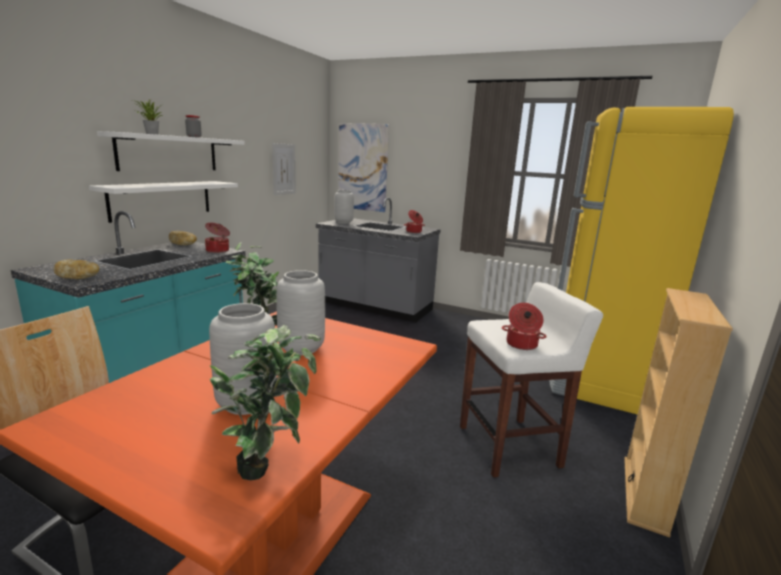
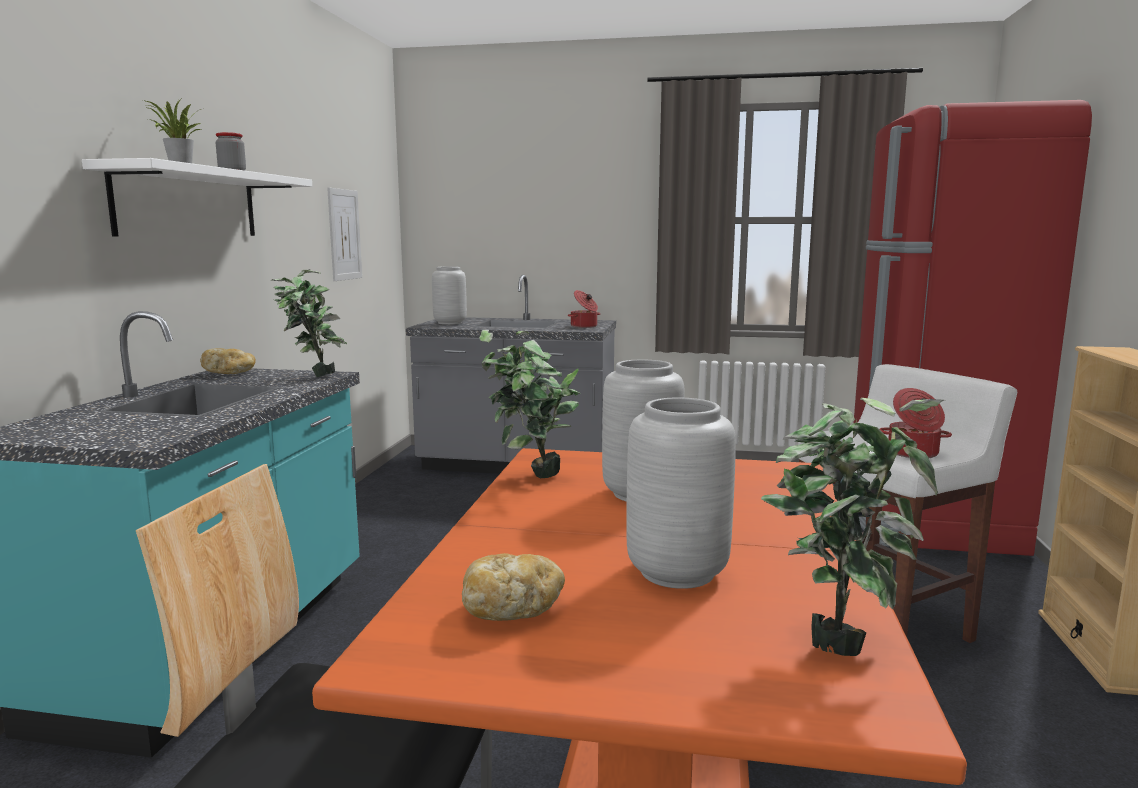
camera: 15 degrees left, 5 degrees down
(79, 277) = (124, 436): bread -> bread (512, 609)
(162, 199) = (181, 291): white shelf -> none
(218, 251) = (312, 376): cooking pot -> potted plant
(362, 167) = (465, 228): picture -> none
(599, 379) = (925, 518): yellow fridge -> red fridge

